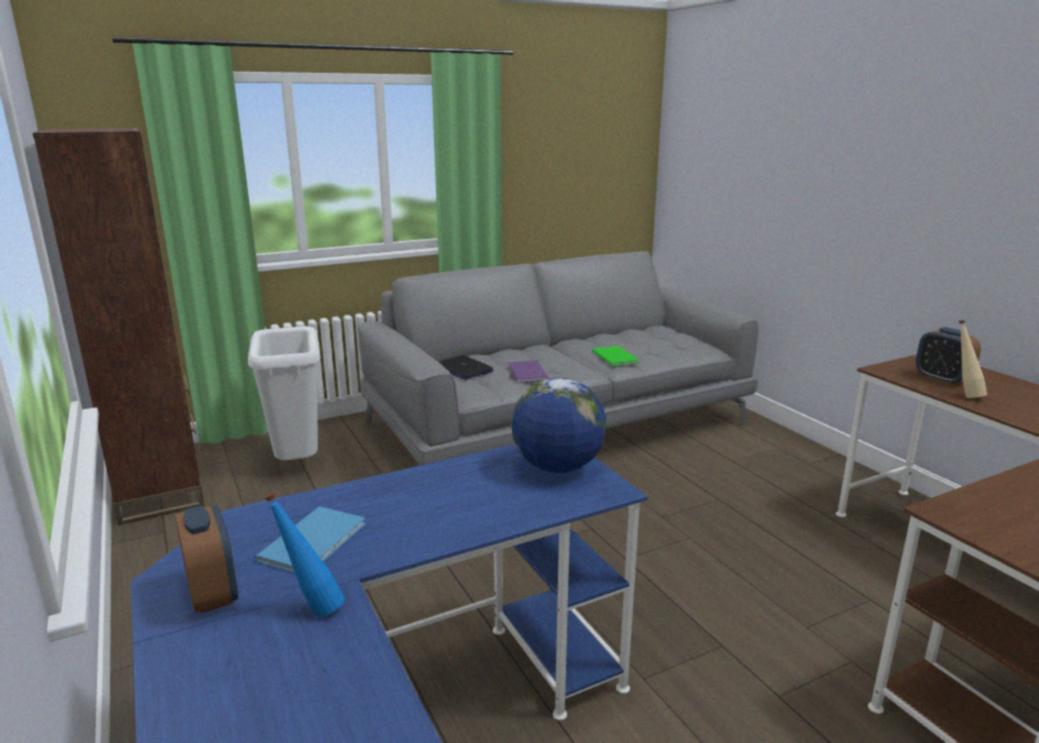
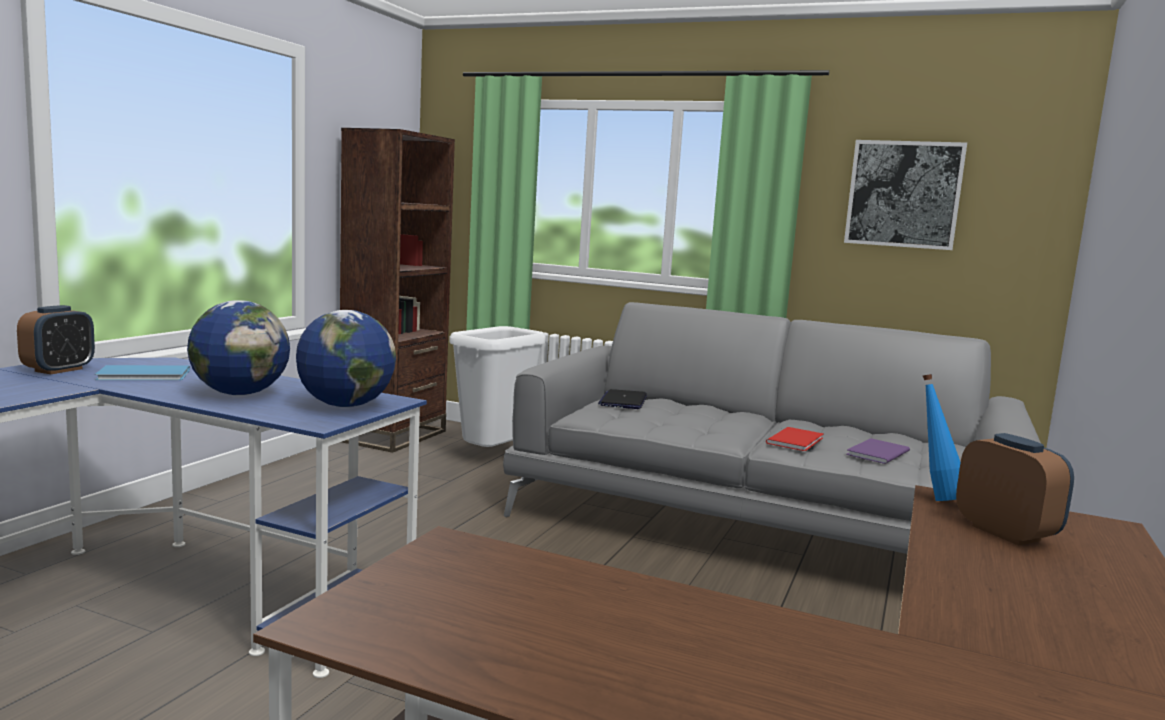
camera: 50 degrees right, 10 degrees down
(311, 609) = (52, 386): blue bottle -> blue bottle (935, 498)
(466, 504) = (240, 394): none -> globe
(526, 373) = (666, 420): purple book -> purple book (875, 453)
(562, 149) = (903, 194): none -> picture
(615, 356) = (797, 440): green book -> red book
(942, 379) = (1006, 533): alarm clock -> alarm clock turned 135 degrees clockwise
(964, 395) = (961, 549): beige bottle -> none

